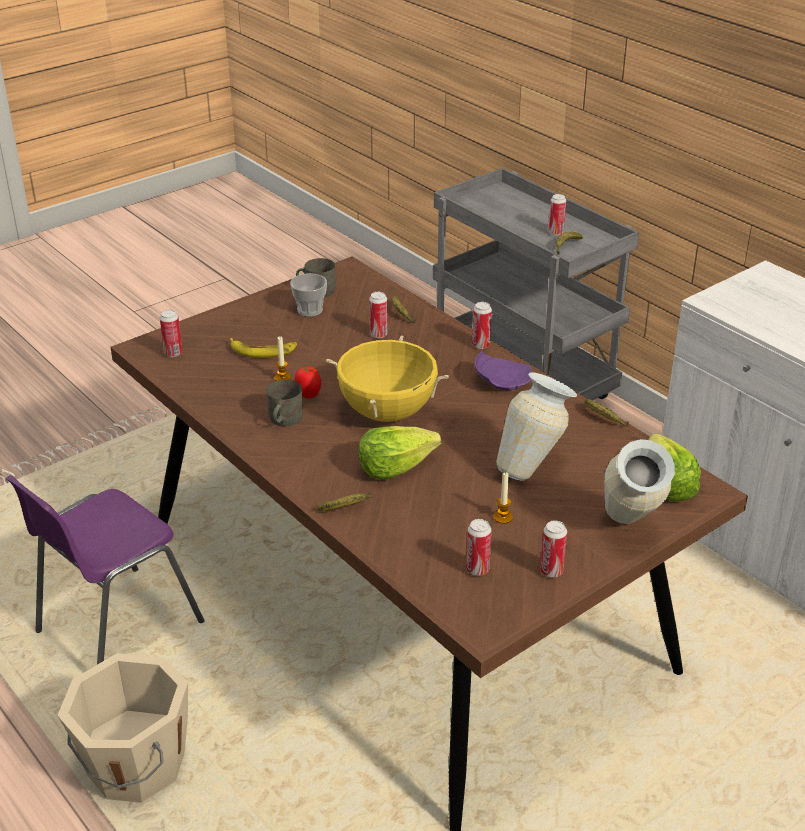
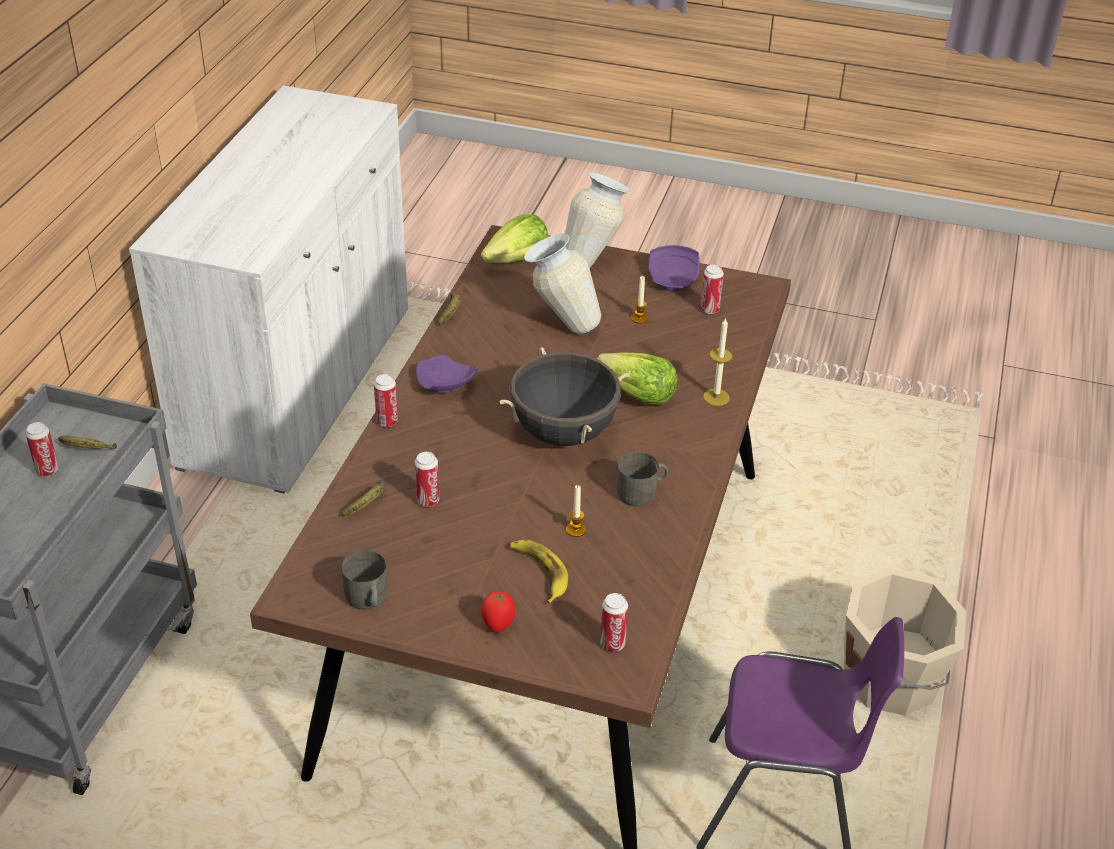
camera: 125 degrees left, 5 degrees up
(308, 394) = (586, 497): tomato -> tomato (498, 624)
(309, 310) = (421, 580): cup -> none
(347, 508) = (716, 397): banana -> candle
(387, 412) = (563, 432): yellow cooking pot -> black cooking pot
(551, 571) = (673, 279): can -> purple plate

